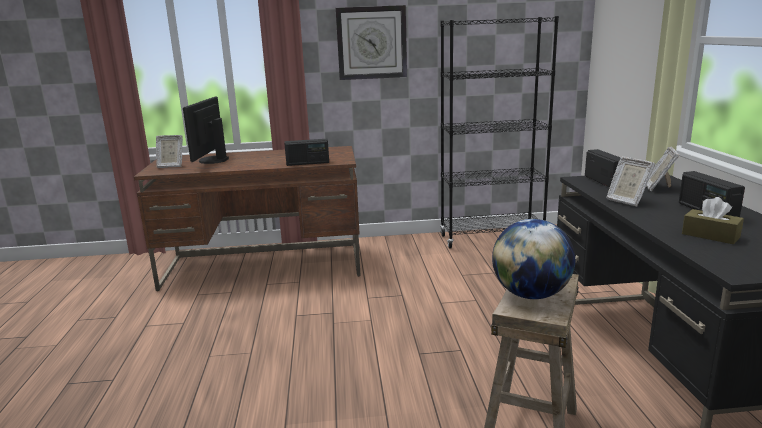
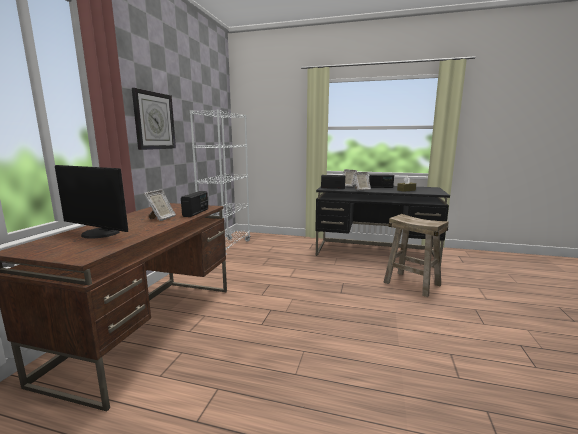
camera: 70 degrees left, 5 degrees down
(171, 166) = (76, 249): picture frame -> picture frame (161, 218)
(491, 238) = (226, 249): black bookcase -> white bookcase
(531, 294) = (417, 221): globe -> none

